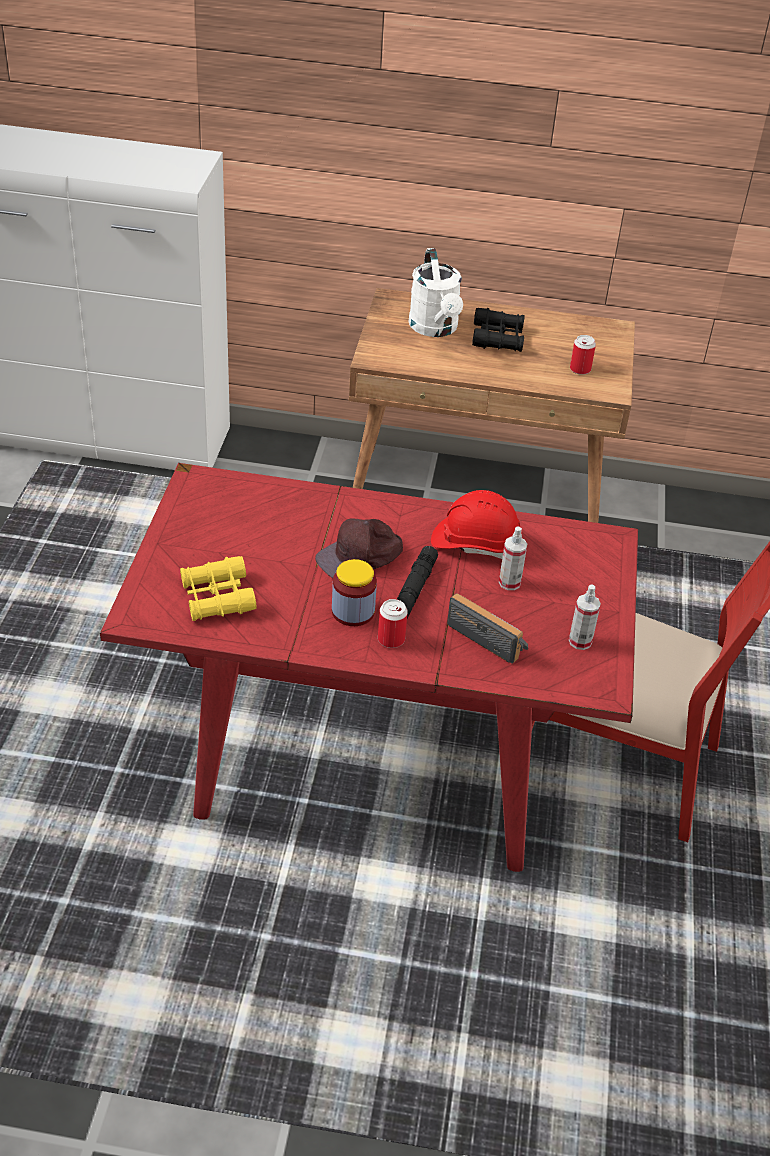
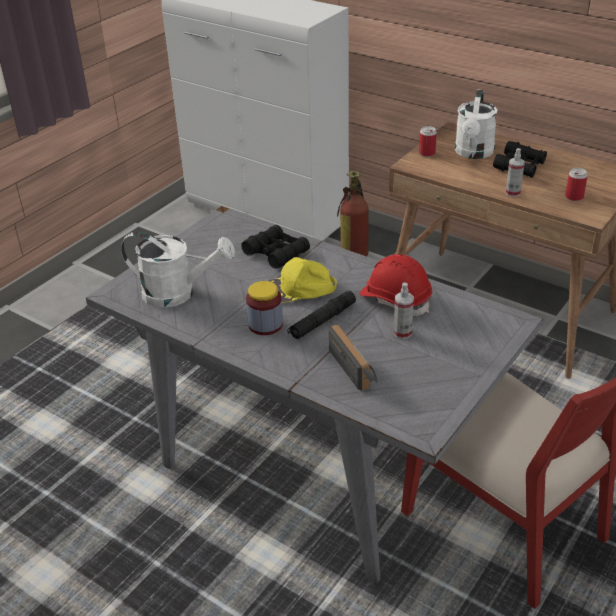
camera: 30 degrees right, 5 degrees down
(217, 597) = (178, 293): yellow binoculars -> white watering can
(262, 470) = (355, 251): none -> fire extinguisher
(298, 515) = (276, 253): none -> black binoculars
(360, 557) = (300, 289): brown cap -> yellow cap
(371, 755) = (313, 460): red dining table -> grey dining table
(391, 639) = (279, 350): can -> can (427, 153)
(580, 641) = (430, 389): spray bottle -> spray bottle (512, 193)

